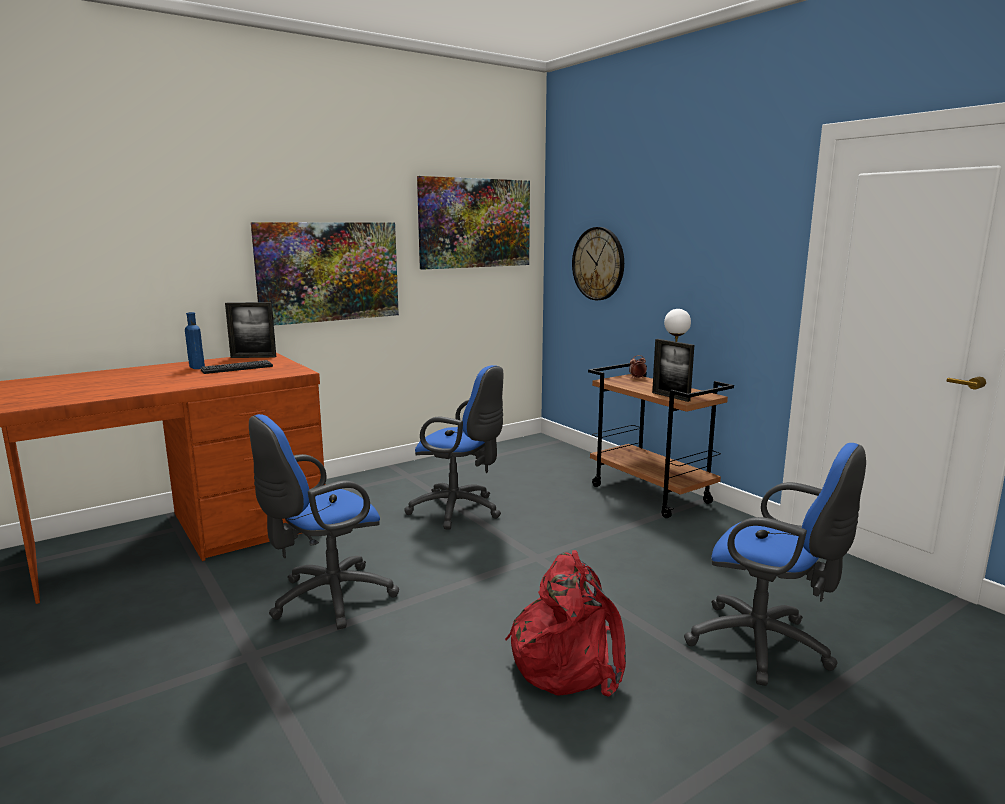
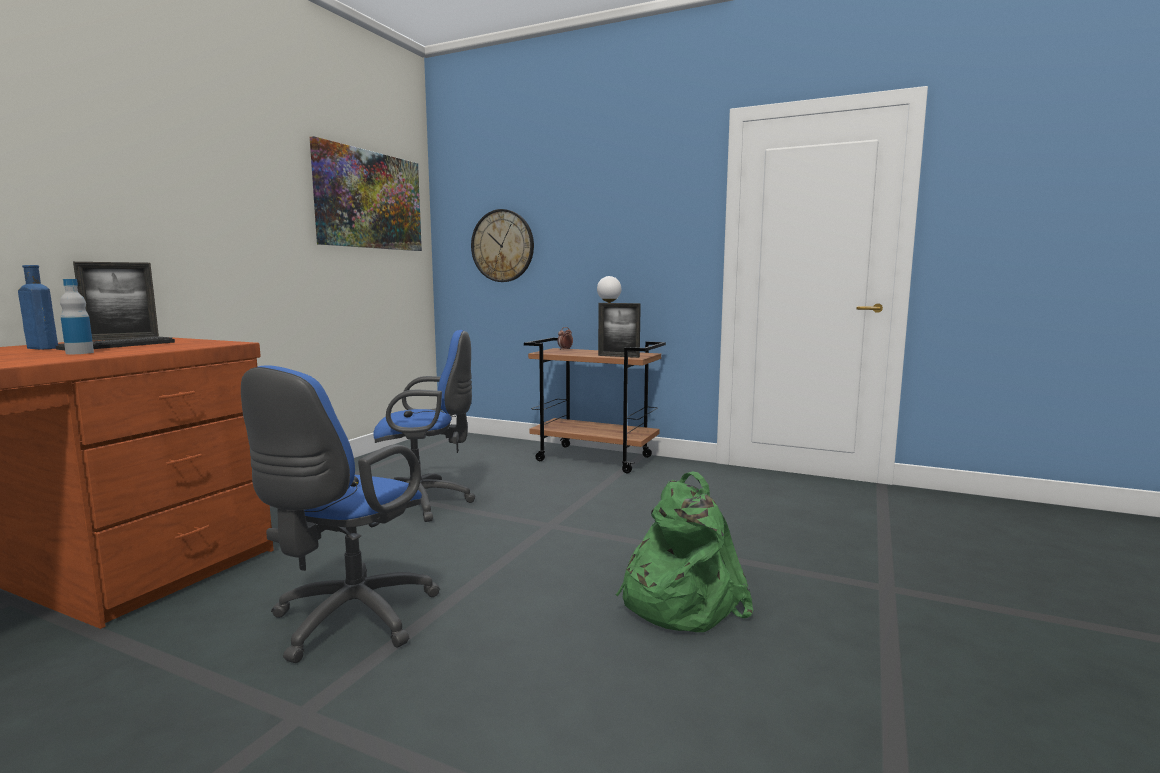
camera: 30 degrees left, 5 degrees down
(203, 378) = (80, 353): none -> bottle
(328, 272) = (213, 236): picture -> none
(568, 661) = (678, 601): red backpack -> green backpack
(766, 647) = (810, 544): blue office chair -> none

